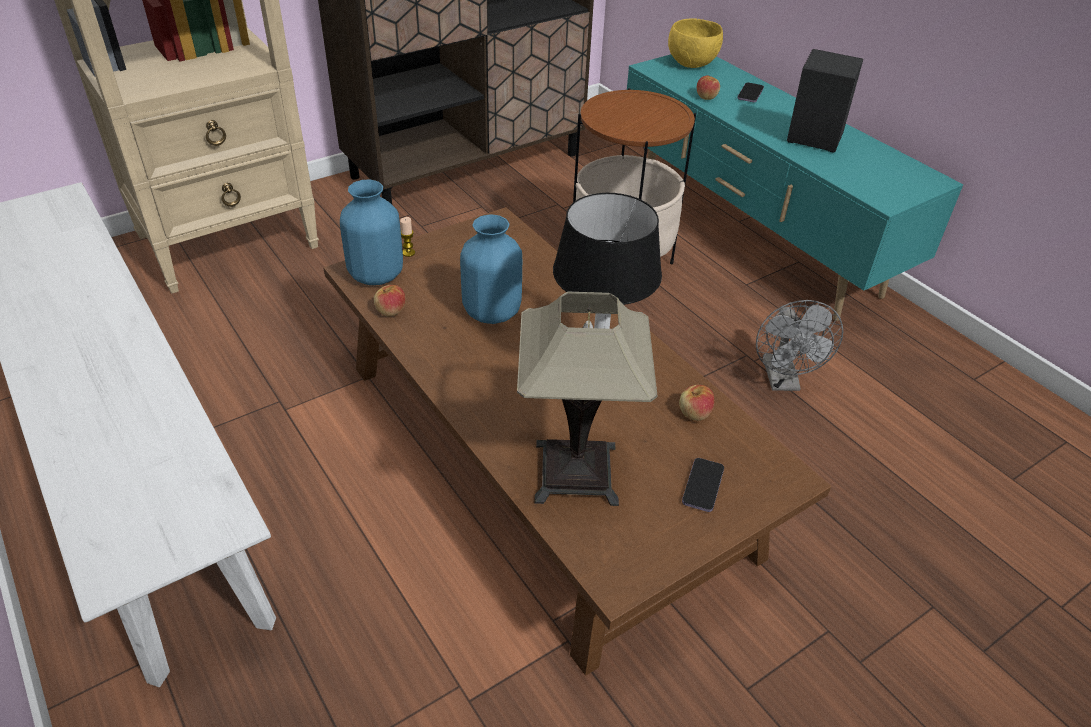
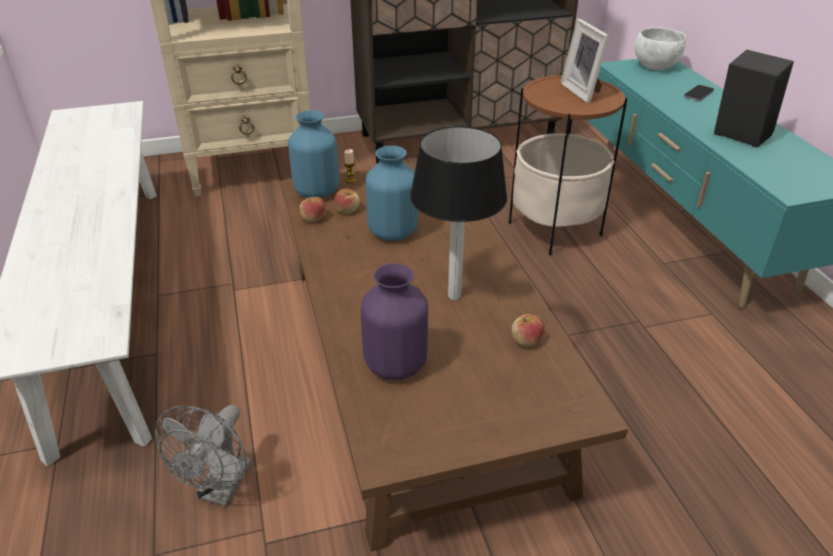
camera: 20 degrees right, 5 degrees down
(576, 472) = (396, 365): table lamp -> purple vase
(646, 110) = (583, 91): none -> picture frame
(691, 63) = (655, 66): yellow bowl -> white bowl
(702, 486) = (502, 401): phone -> none
(706, 97) = (655, 92): apple -> apple (347, 210)
(783, 381) = (665, 349): grey fan -> grey fan (221, 489)

